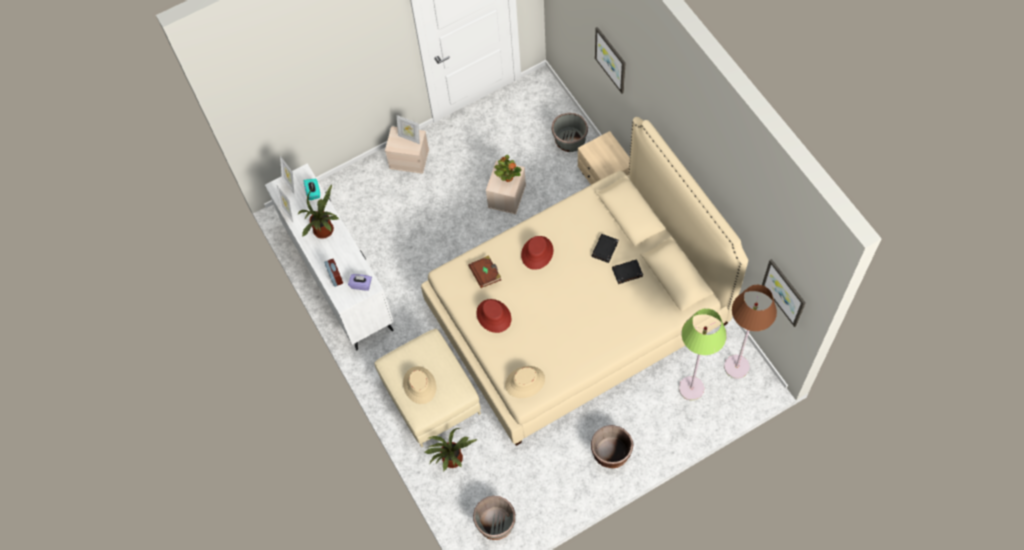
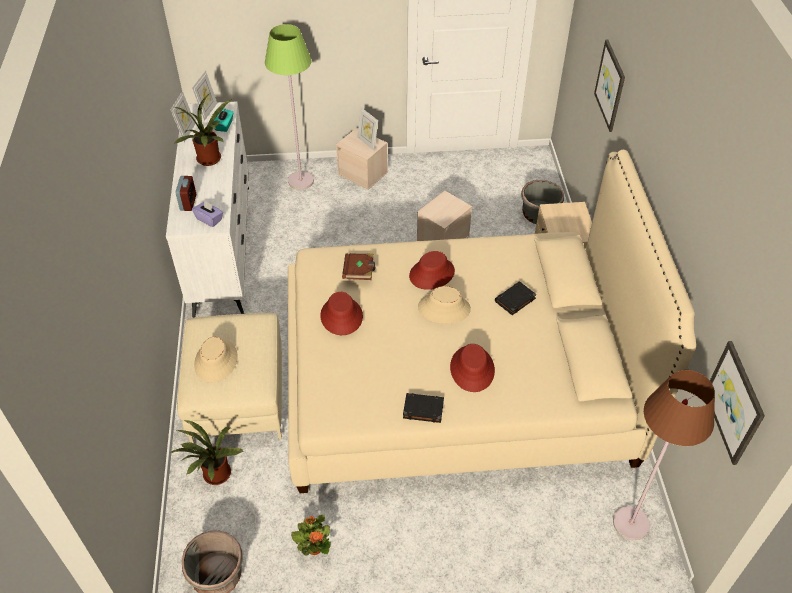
camera: 20 degrees right, 15 degrees down
(508, 177) = (448, 209): potted plant -> potted plant (314, 548)
(525, 382) = (333, 401): beige hat -> beige hat (444, 308)
(602, 317) = (472, 369): none -> red hat
(611, 453) = (411, 556): brown planter -> none
(627, 272) = (529, 334): black book -> black book (422, 409)
(691, 388) = (557, 524): green floor lamp -> green floor lamp (301, 181)

